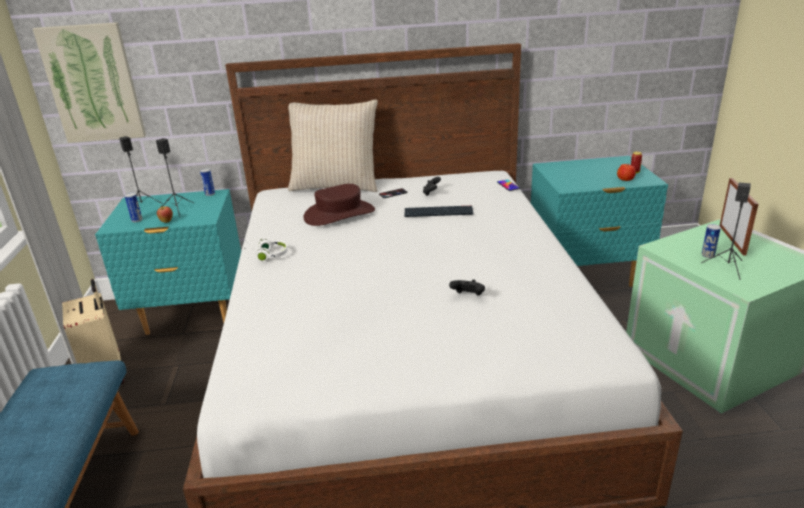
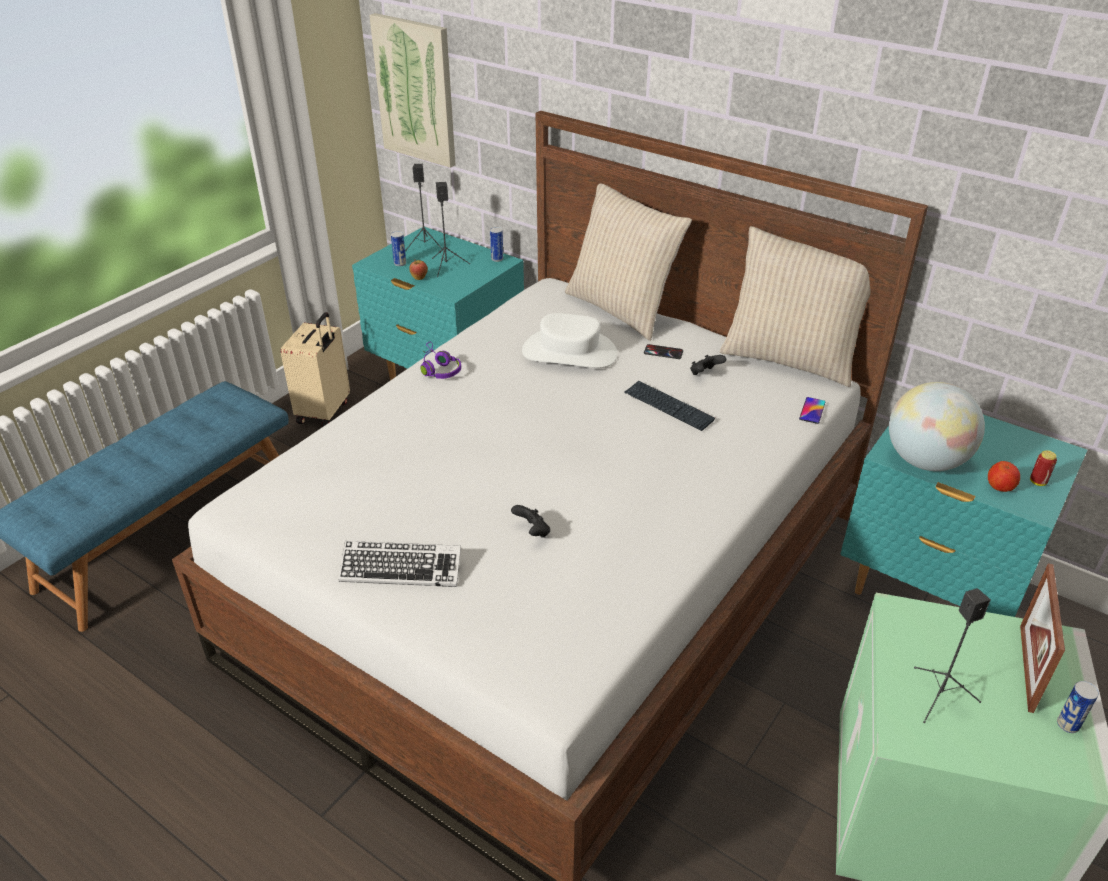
camera: 40 degrees right, 10 degrees up
(266, 254) = (438, 369): white headphones -> purple headphones
(339, 214) = (569, 352): brown hat -> white hat
(425, 357) = (401, 569): none -> keyboard
(460, 172) = (789, 359): none -> beige pillow
(584, 184) = (925, 461): none -> globe
(707, 255) = (945, 664): can -> can (1067, 724)
(732, 240) = (1026, 667): picture frame -> picture frame turned 150 degrees clockwise

